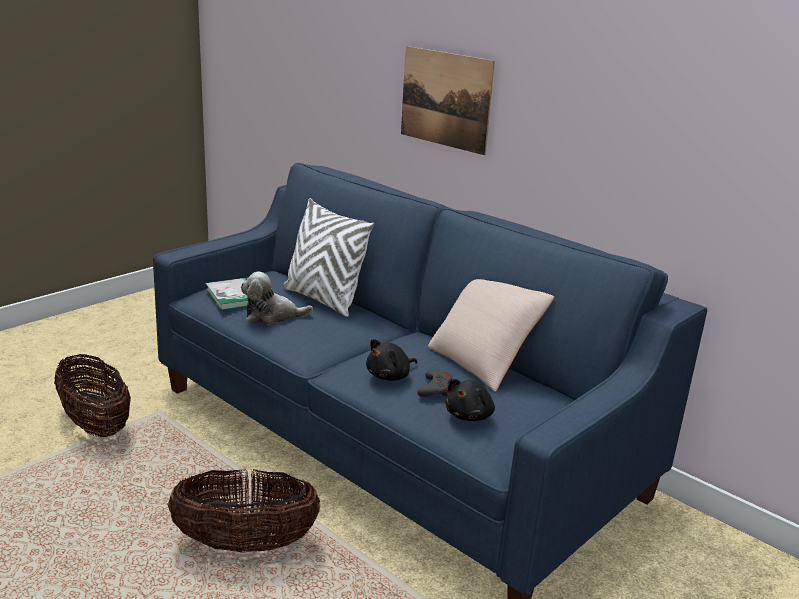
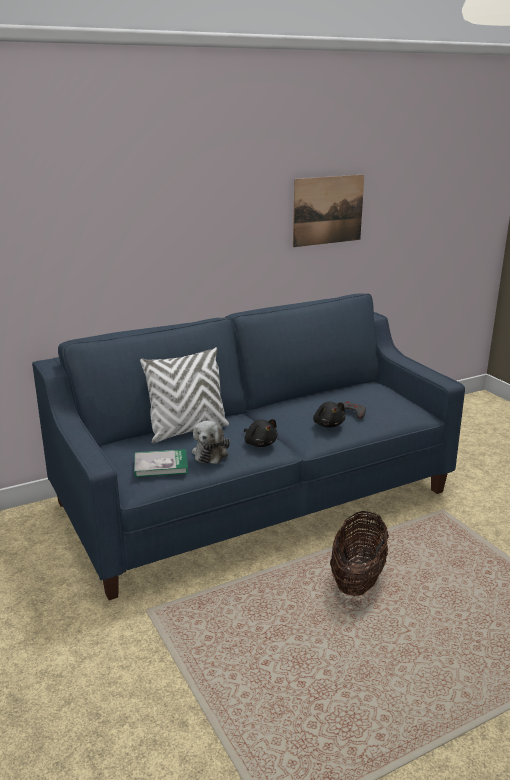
camera: 70 degrees left, 0 degrees up
(96, 425) = (148, 656): basket -> none
(445, 99) = (162, 244): picture -> picture (328, 210)
(470, 415) = (385, 410): black plush toy -> black plush toy (260, 443)
(483, 361) = (319, 394): beige pillow -> none

